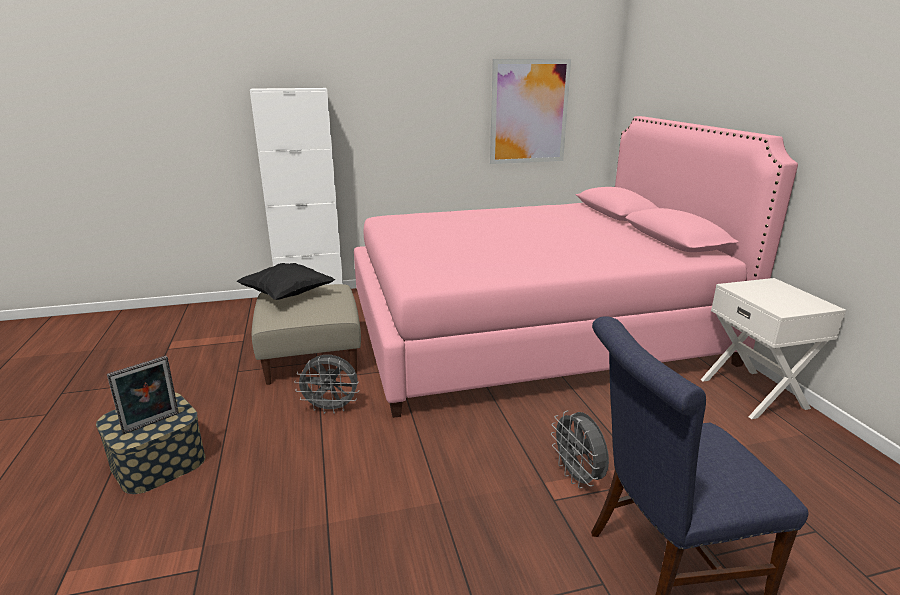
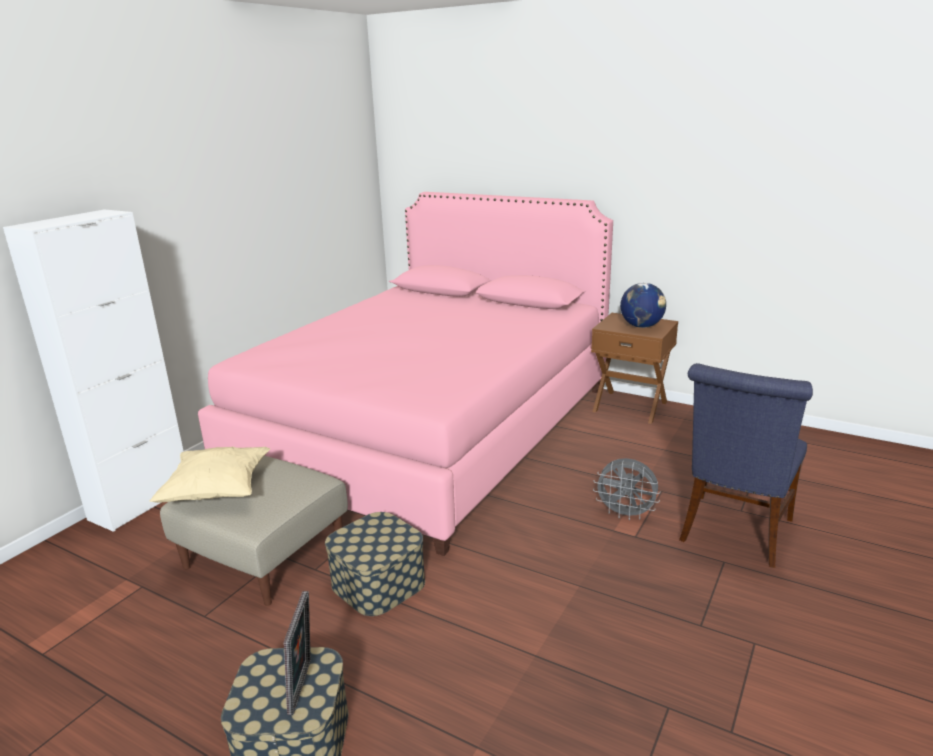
camera: 45 degrees left, 0 degrees up
(288, 295) = (217, 492): black pillow -> beige pillow
(331, 408) = (378, 583): grey fan -> storage box
(529, 112) = (313, 202): picture -> none
(754, 393) = (630, 406): white nightstand -> brown nightstand
(781, 299) = (641, 326): none -> globe

